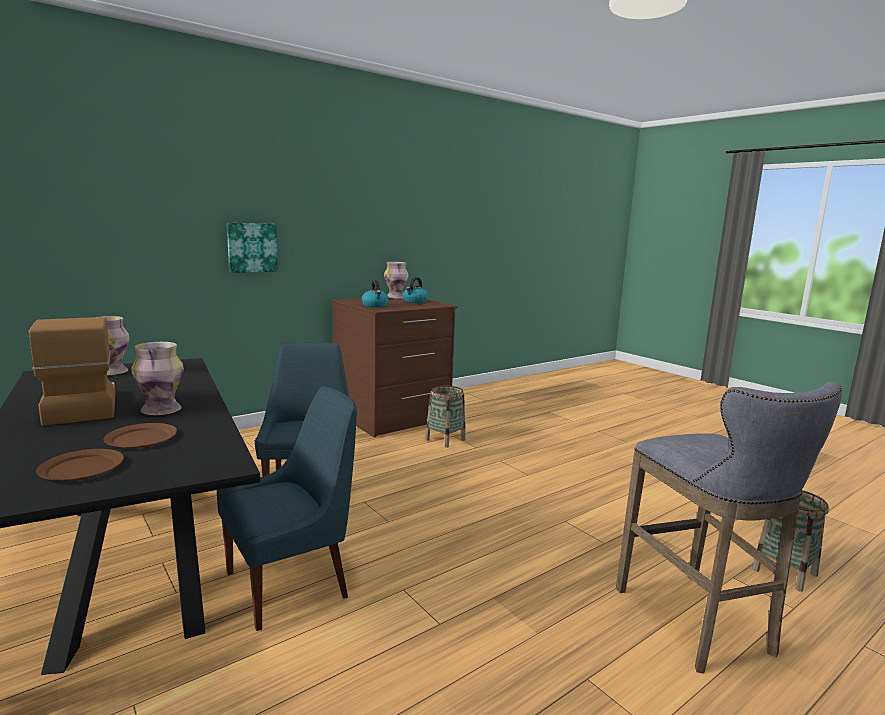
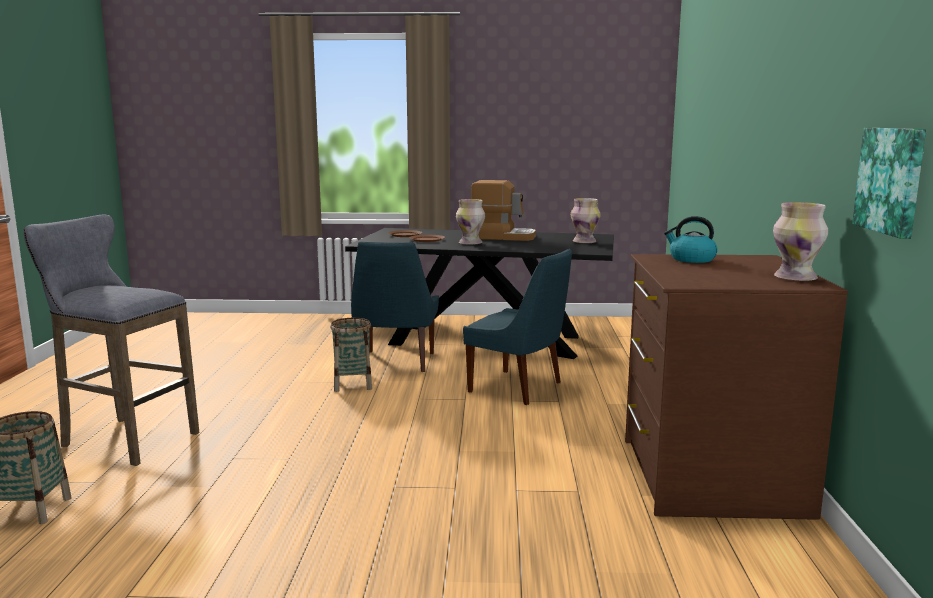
camera: 130 degrees right, 0 degrees up
(252, 247) = (746, 159): picture -> picture (892, 180)
(415, 301) = (733, 278): kettle -> none
(445, 440) = (568, 480): basket -> basket (353, 384)

